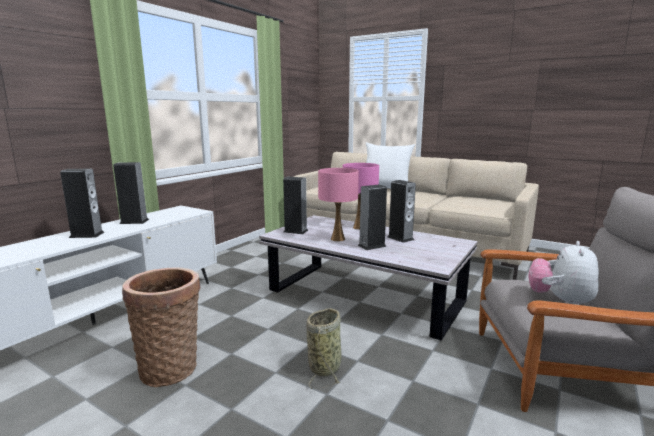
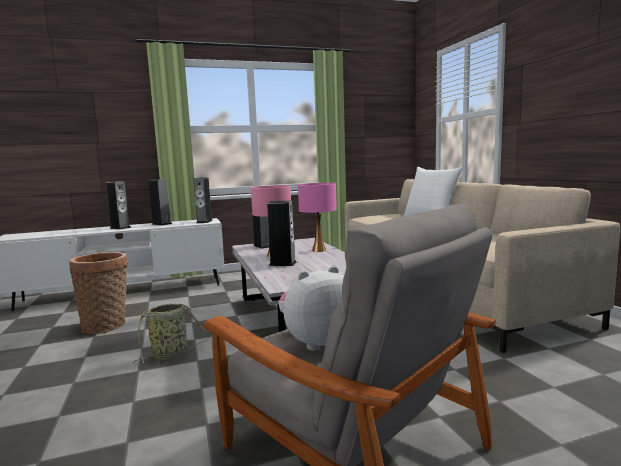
camera: 40 degrees right, 5 degrees down
(400, 238) = (325, 262): speaker -> speaker (204, 221)

